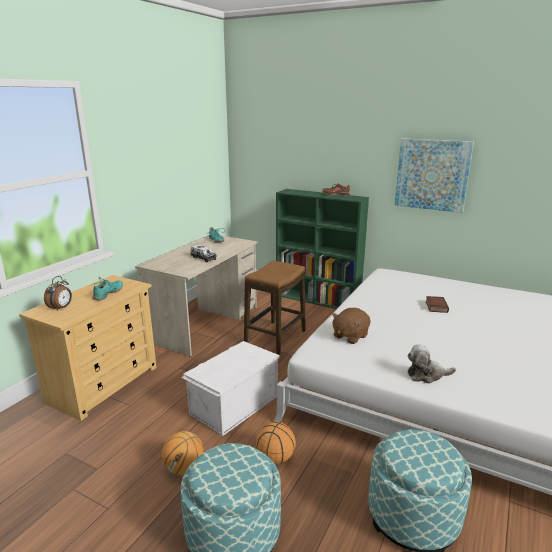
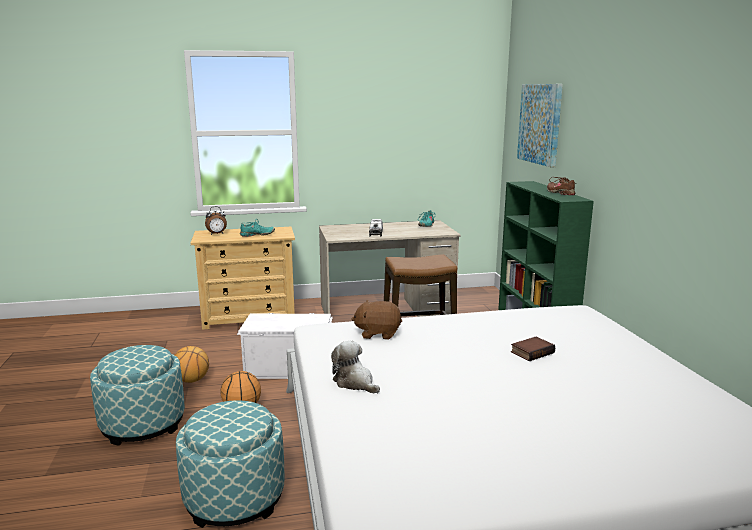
camera: 50 degrees right, 5 degrees down
(432, 175) = (656, 174): picture -> picture (540, 124)

